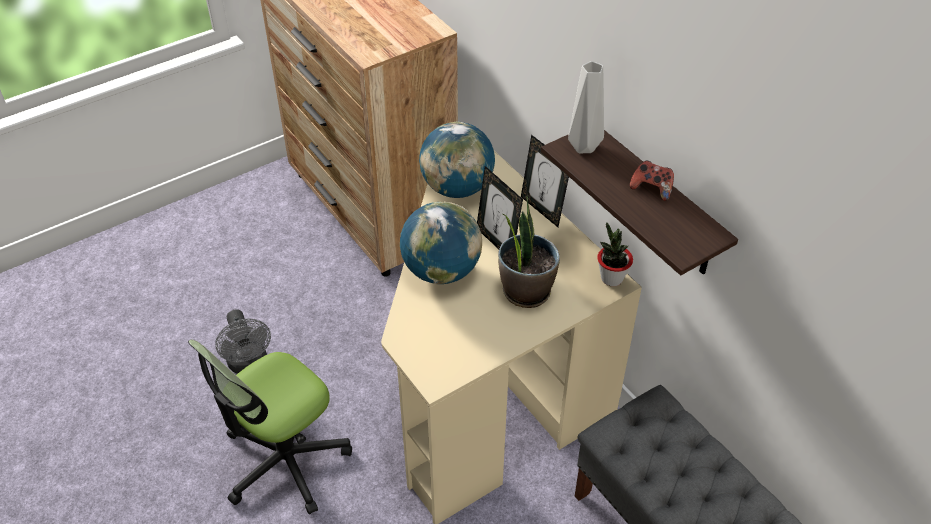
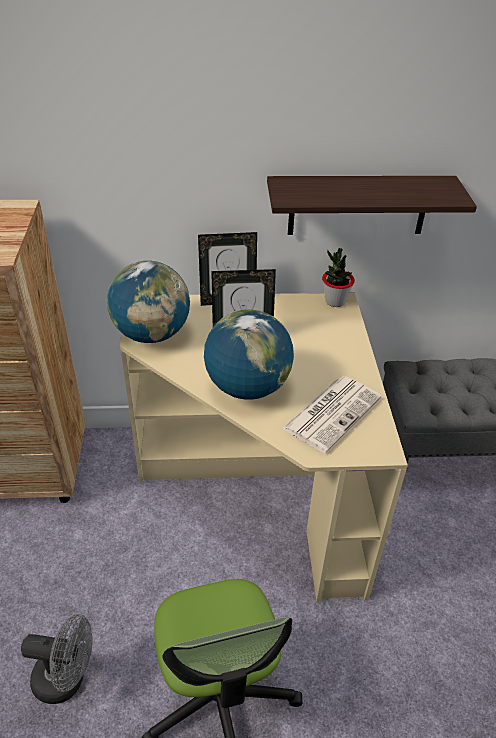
camera: 60 degrees left, 5 degrees down
(454, 334) = (332, 412): none -> newspaper
(526, 291) = (313, 349): potted plant -> none
(582, 147) = (294, 191): grey vase -> none
(652, 189) = (374, 183): game controller -> none

